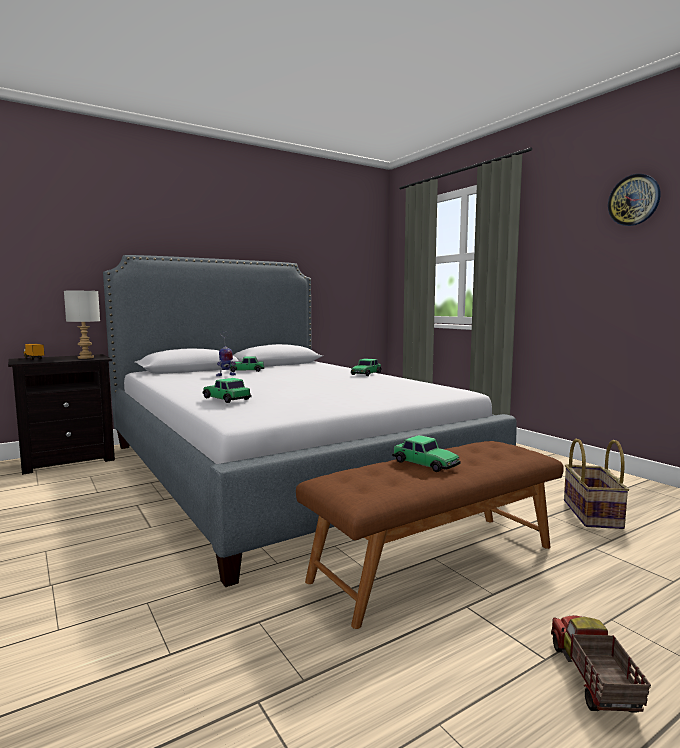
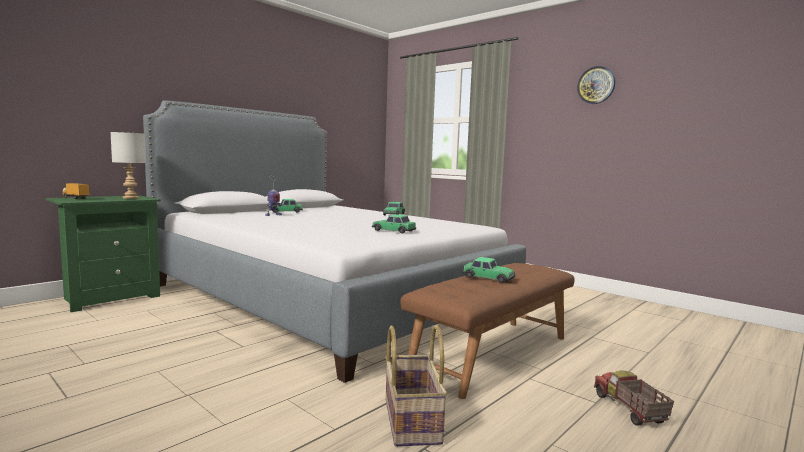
camera: 15 degrees left, 0 degrees up
(68, 459) = (110, 297): black nightstand -> green nightstand
(226, 399) = (310, 232): toy car -> toy car (393, 231)
(590, 514) = (578, 316): basket -> basket (410, 420)

